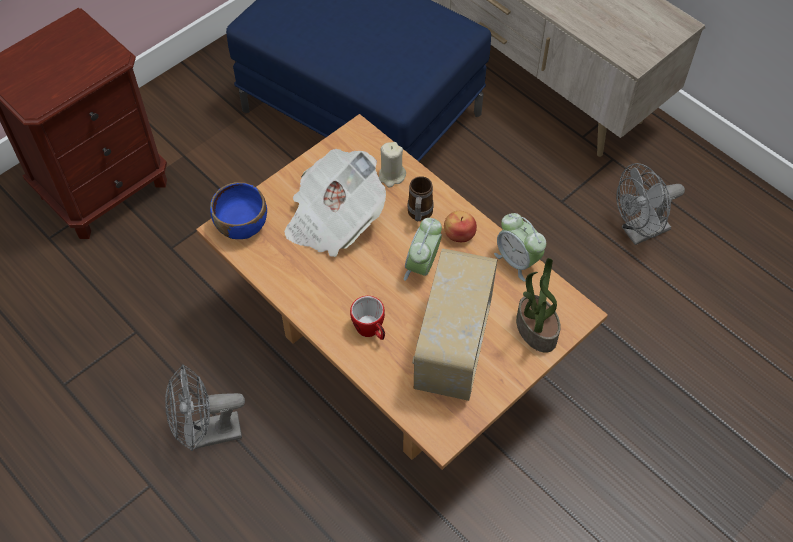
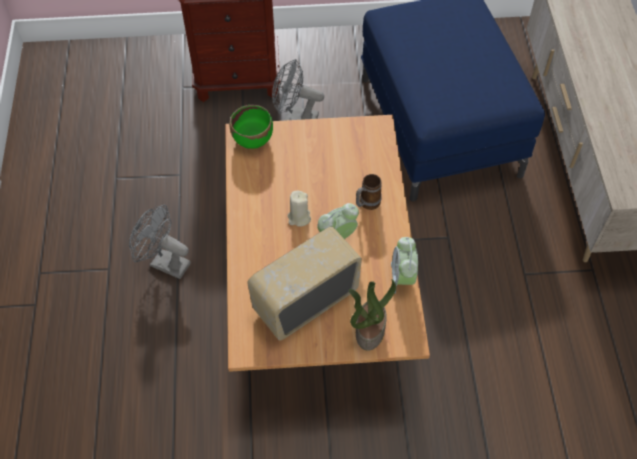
camera: 40 degrees right, 0 degrees up
(242, 225) = (253, 139): blue bowl -> green bowl
(333, 219) = (310, 171): newspaper -> none
(371, 331) = (266, 255): mug -> none
(391, 176) = (374, 167): beige candle -> beige candle (299, 218)
(459, 234) = (381, 233): apple -> none
(639, 232) = (562, 334): grey fan -> grey fan (295, 118)

